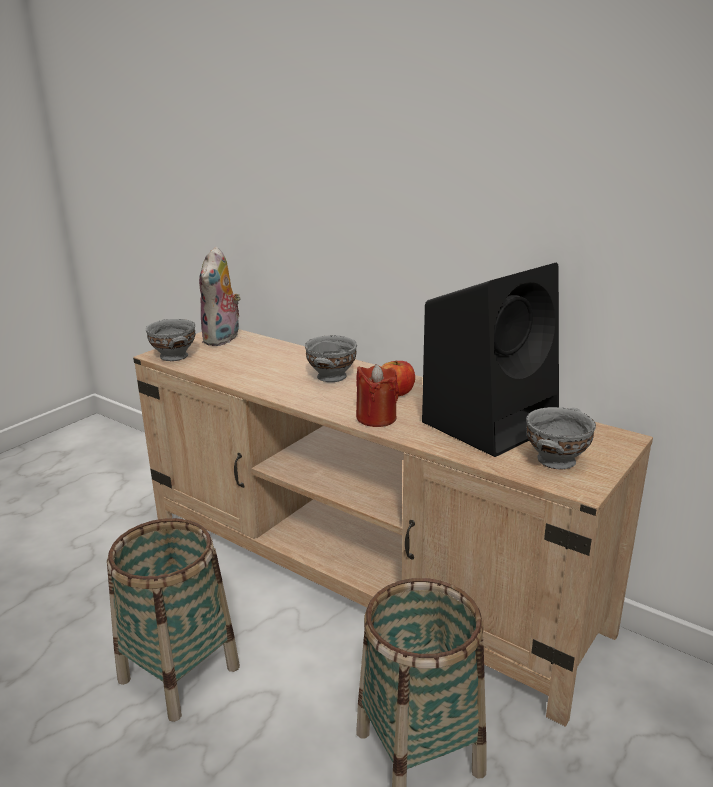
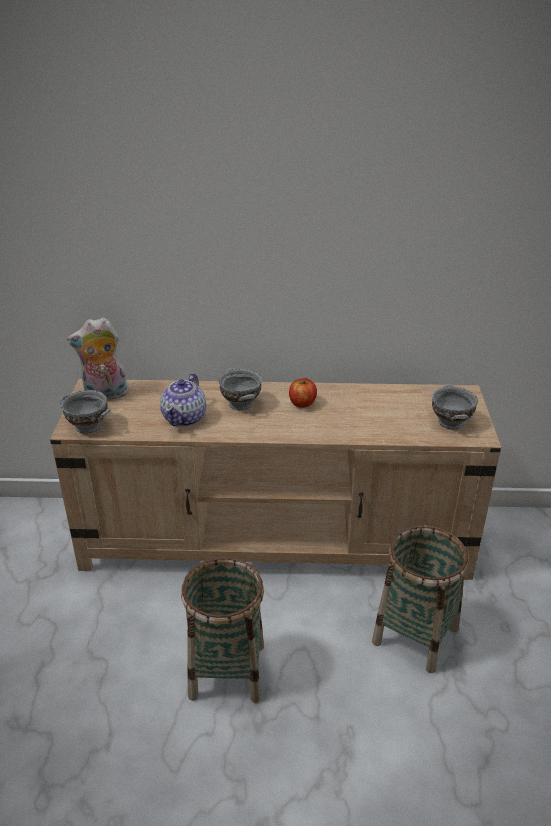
camera: 35 degrees left, 10 degrees up
(223, 339) = (105, 395): plush toy -> plush toy turned 105 degrees clockwise
(263, 372) = (185, 418): none -> teapot
(376, 418) = (316, 429): red candle -> none
(491, 423) = (387, 407): black speaker -> none

